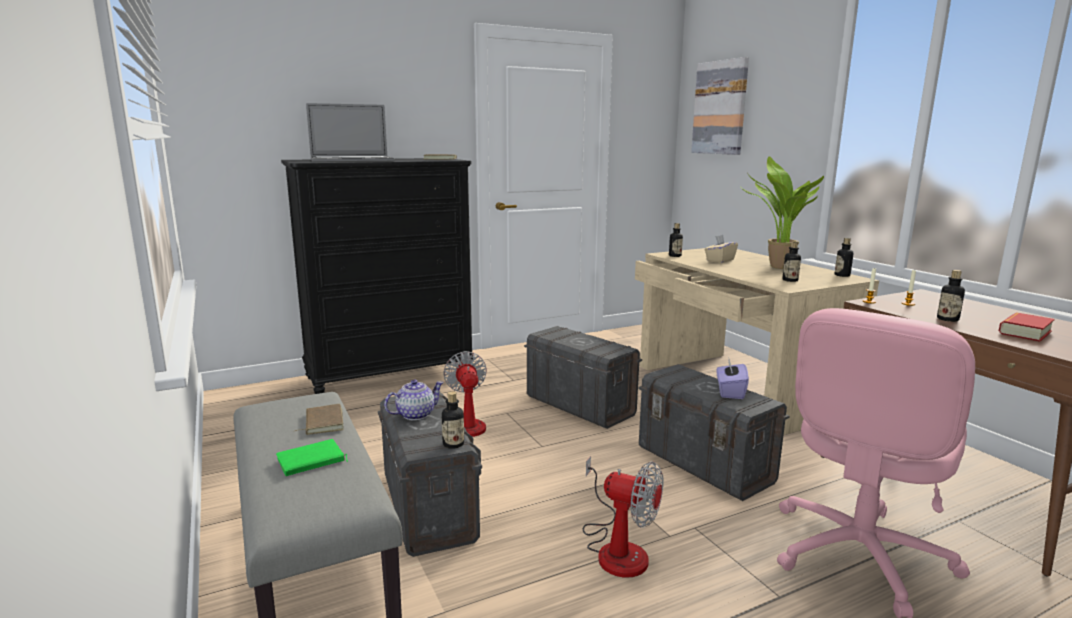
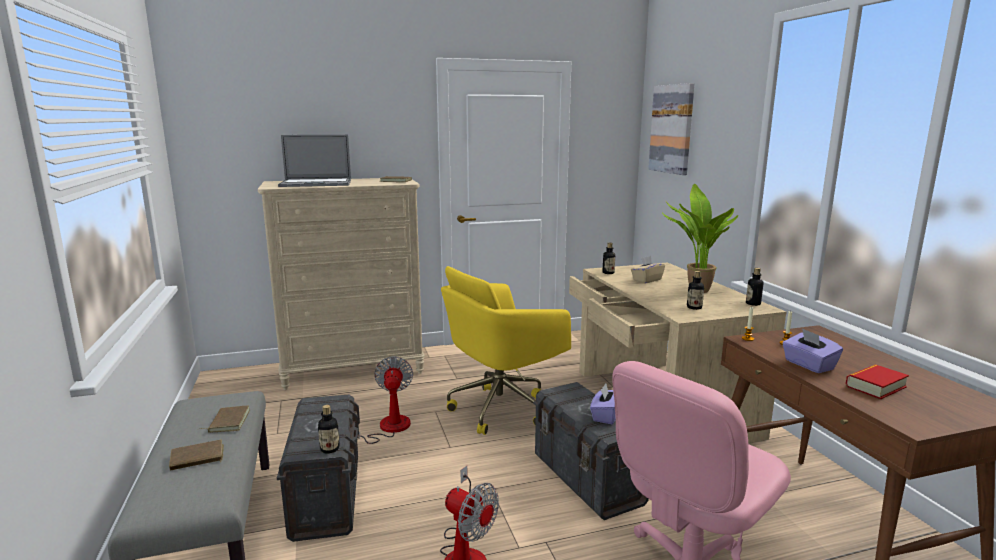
camera: 10 degrees right, 0 degrees up
(311, 462) = (197, 459): green book -> brown book
(390, 377) = (353, 368): black dresser -> beige dresser
(415, 414) = (316, 417): teapot -> none
(579, 405) = (503, 408): grey storage box -> yellow office chair
(947, 319) = (808, 365): bottle -> purple tissue box

